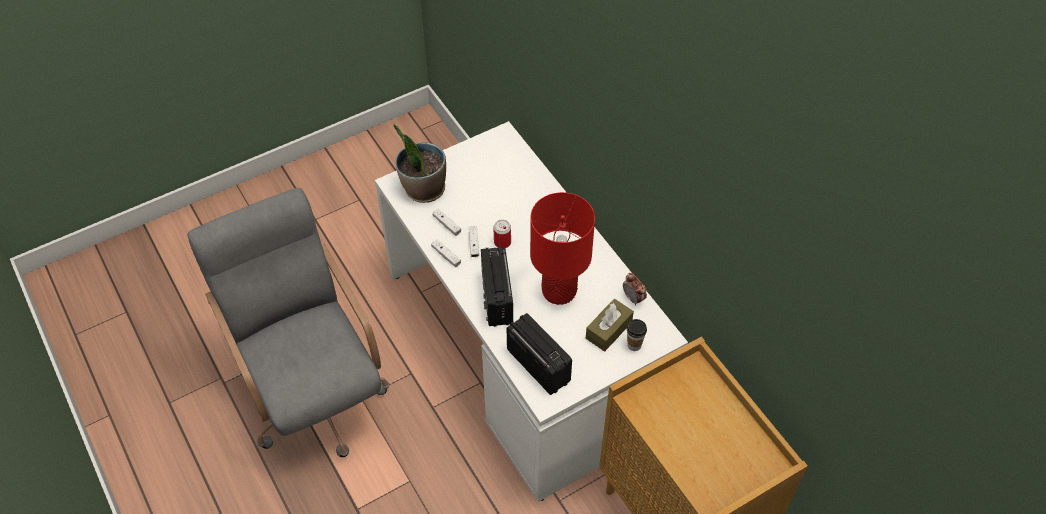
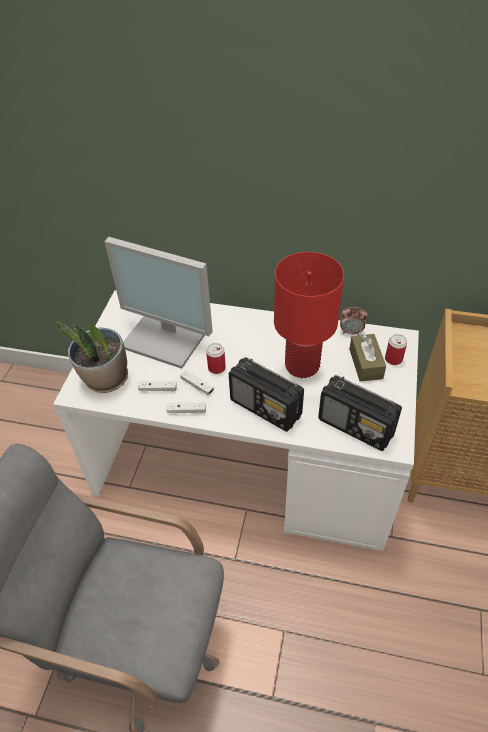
camera: 45 degrees left, 5 degrees down
(500, 190) = (168, 336): none -> monitor
(538, 365) = (356, 427): radio -> radio turned 150 degrees counterclockwise
(634, 345) = (393, 359): cup -> can

